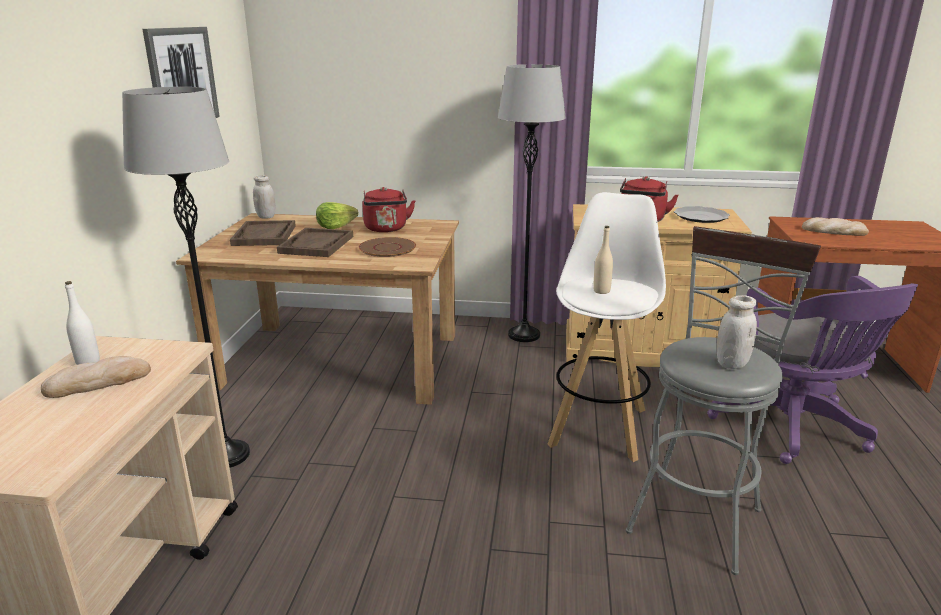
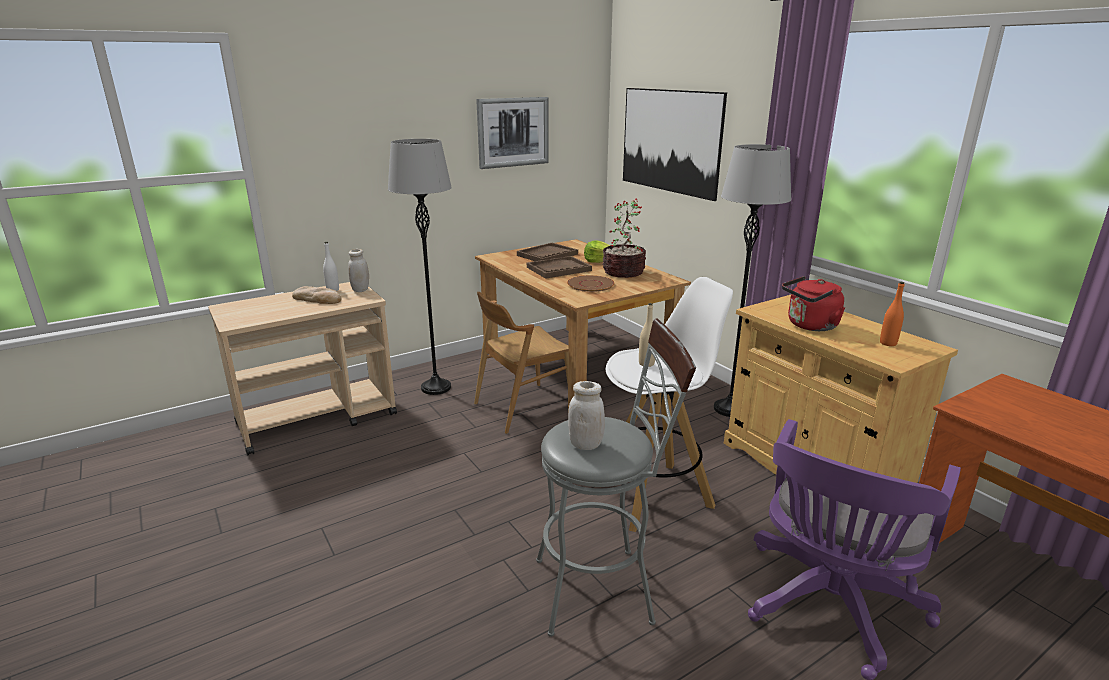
camera: 50 degrees right, 0 degrees up
(266, 216) = (577, 243): white jar -> white jar (360, 290)
(366, 74) = (670, 141): none -> picture
(366, 421) = (523, 407): none -> brown chair
(386, 229) = (624, 272): red kettle -> potted plant
(701, 217) = (888, 343): plate -> orange bottle
(834, 231) = (1039, 415): bread -> none

